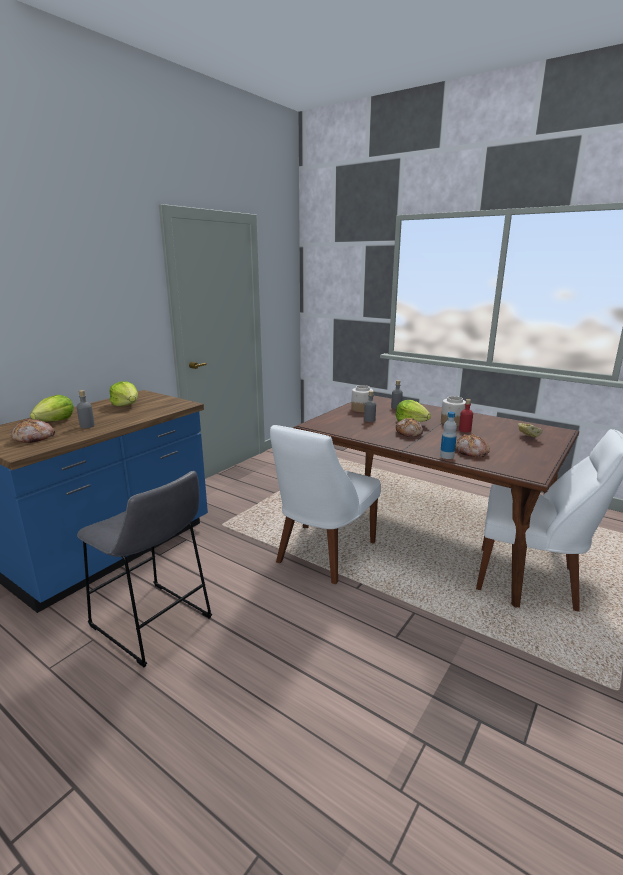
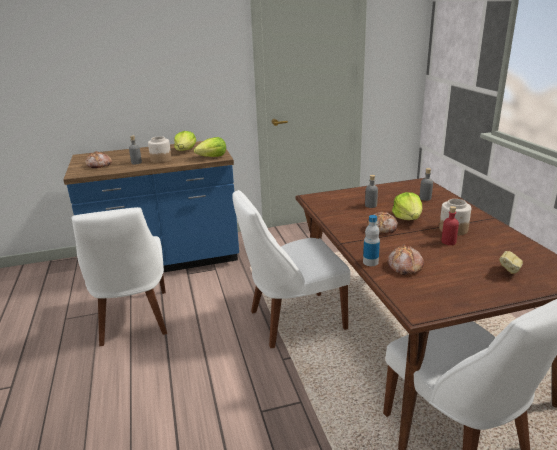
camera: 40 degrees right, 5 degrees up
(55, 421) = (128, 155): lettuce -> lettuce (212, 157)
(154, 625) = (133, 319): grey stool -> white chair
(361, 409) = (385, 192): jar -> jar (160, 160)

